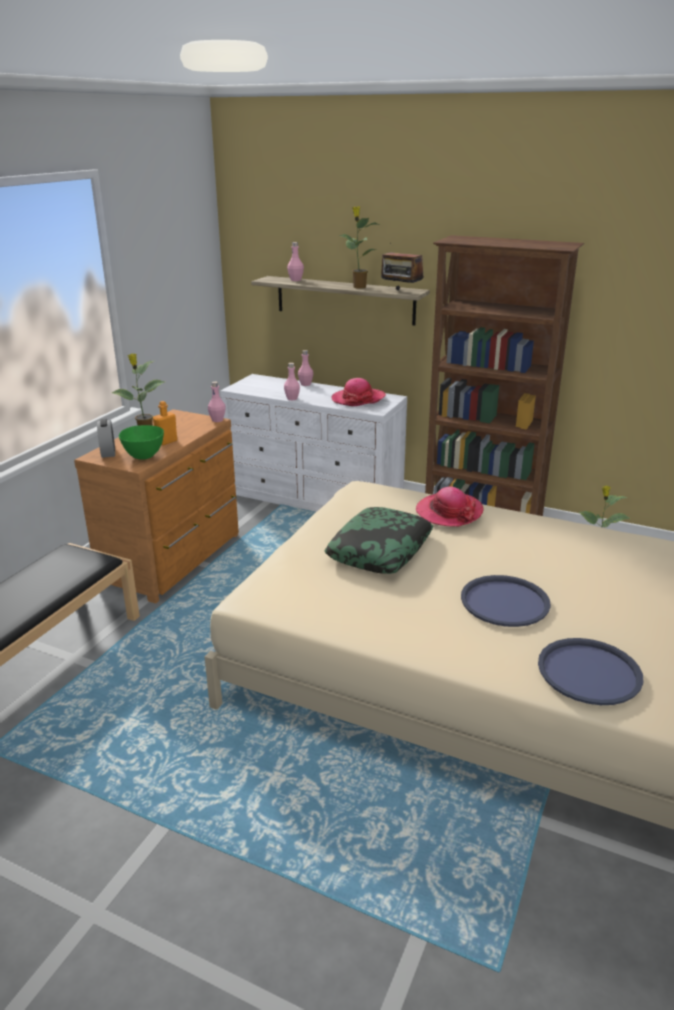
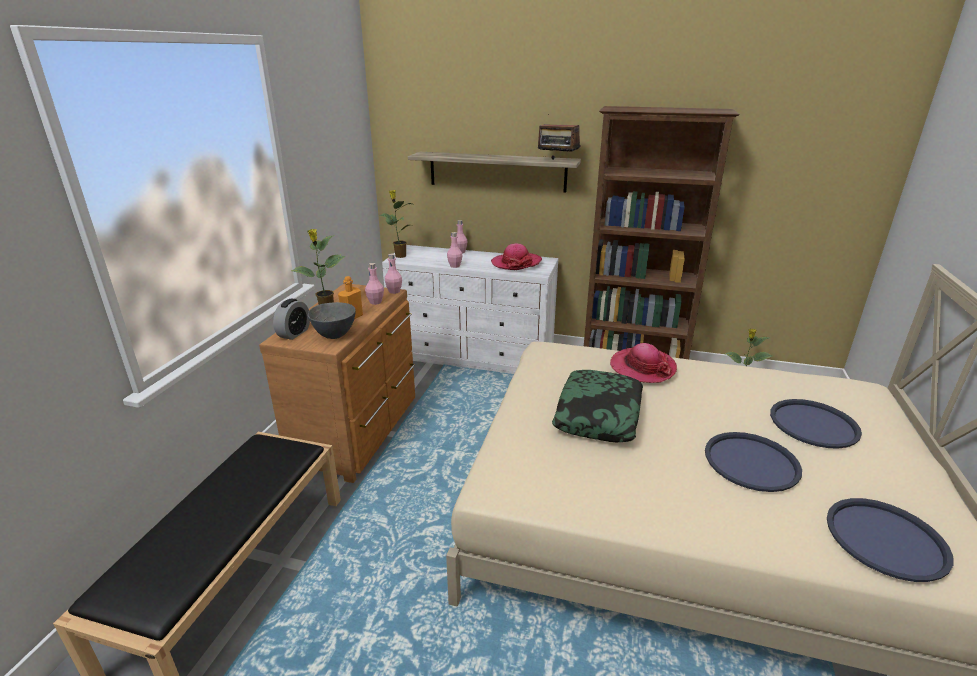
camera: 10 degrees left, 0 degrees up
(108, 452) = (294, 333): alarm clock -> alarm clock turned 45 degrees clockwise
(143, 457) = (334, 336): green bowl -> grey bowl
(295, 280) = (449, 154): pink bottle -> pink bottle (375, 302)
(358, 287) = (514, 158): potted plant -> potted plant (400, 256)
(595, 577) = (813, 424): none -> blue tray

